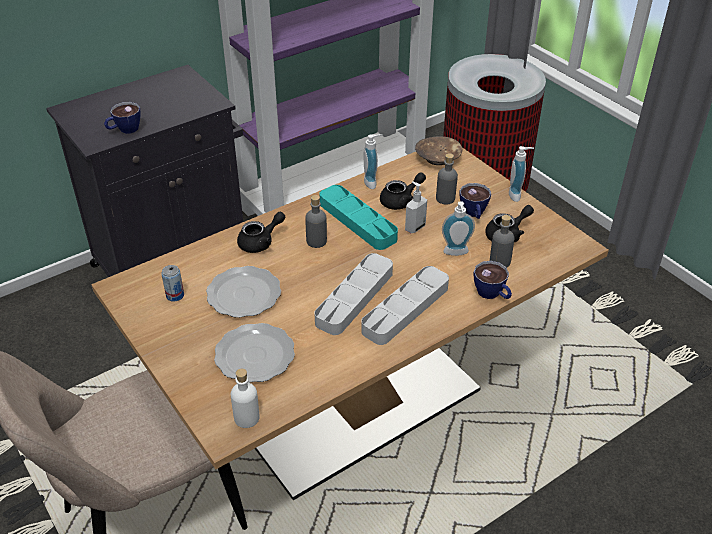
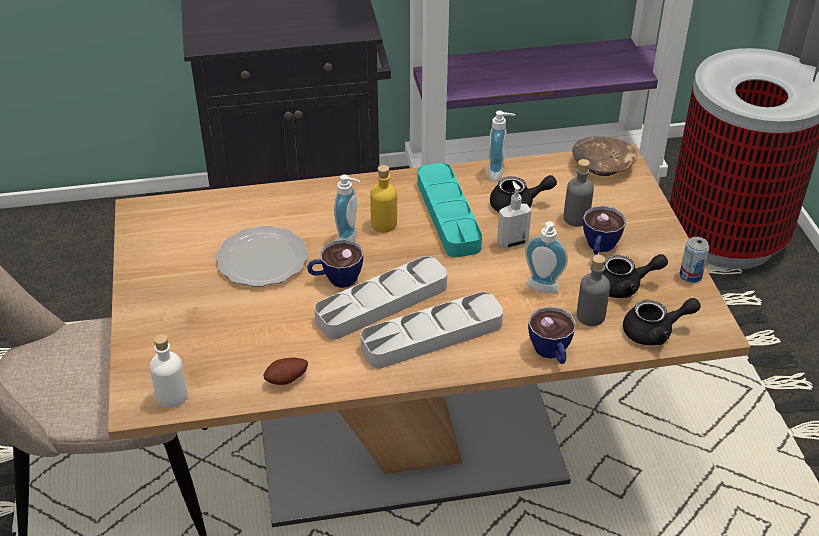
camera: 25 degrees right, 0 degrees up
(124, 130) = (243, 38): cup -> cup (336, 279)
(175, 295) = (189, 238): can -> can (690, 276)
(254, 356) = (226, 332): plate -> none
(260, 242) = (320, 207): black teapot -> black teapot (655, 332)
(316, 241) = (384, 224): grey bottle -> yellow bottle
(325, 375) = (287, 380): none -> potato
(517, 195) = (674, 240): soap dispenser -> soap dispenser (350, 240)

